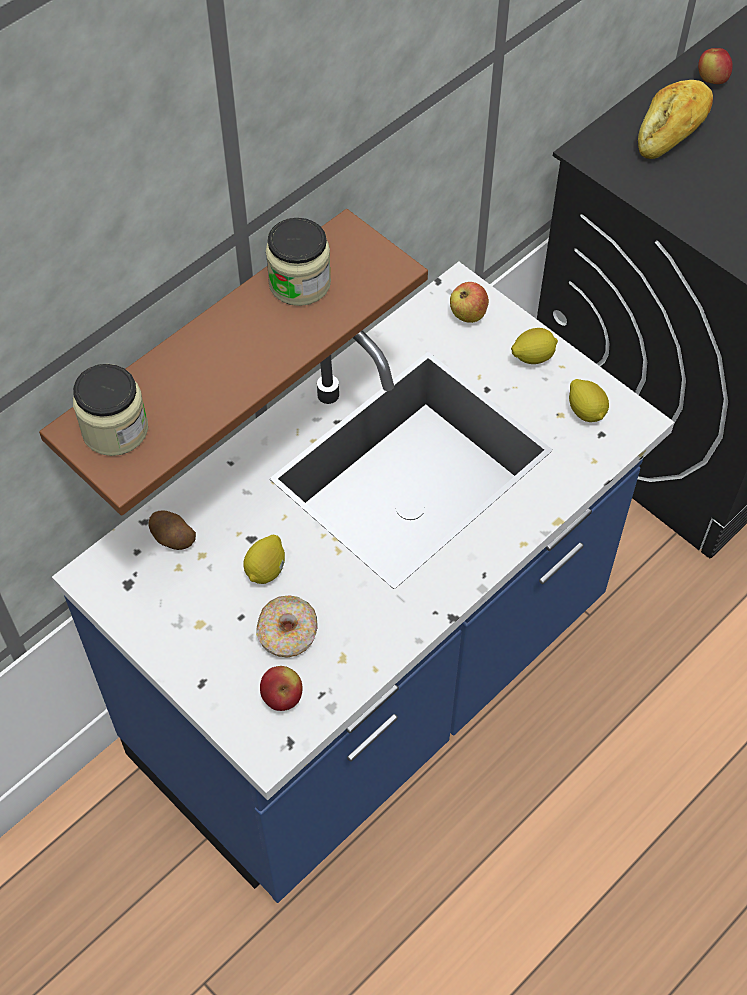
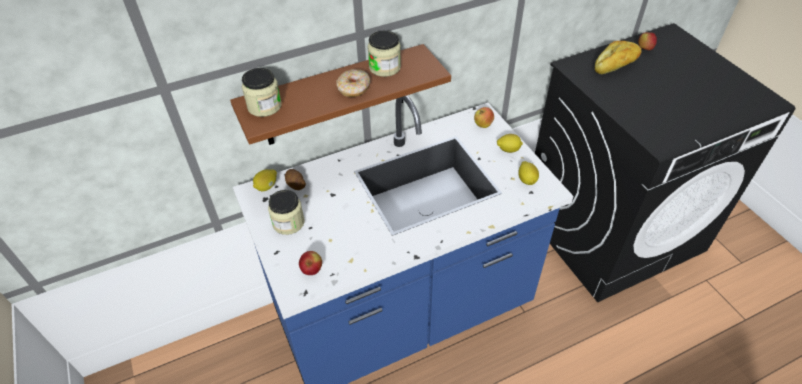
camera: 20 degrees right, 10 degrees down
(196, 619) = (288, 222): none -> jar
(266, 570) = (333, 210): lemon -> lemon (266, 186)
(288, 633) = (329, 241): donut -> donut (354, 88)

